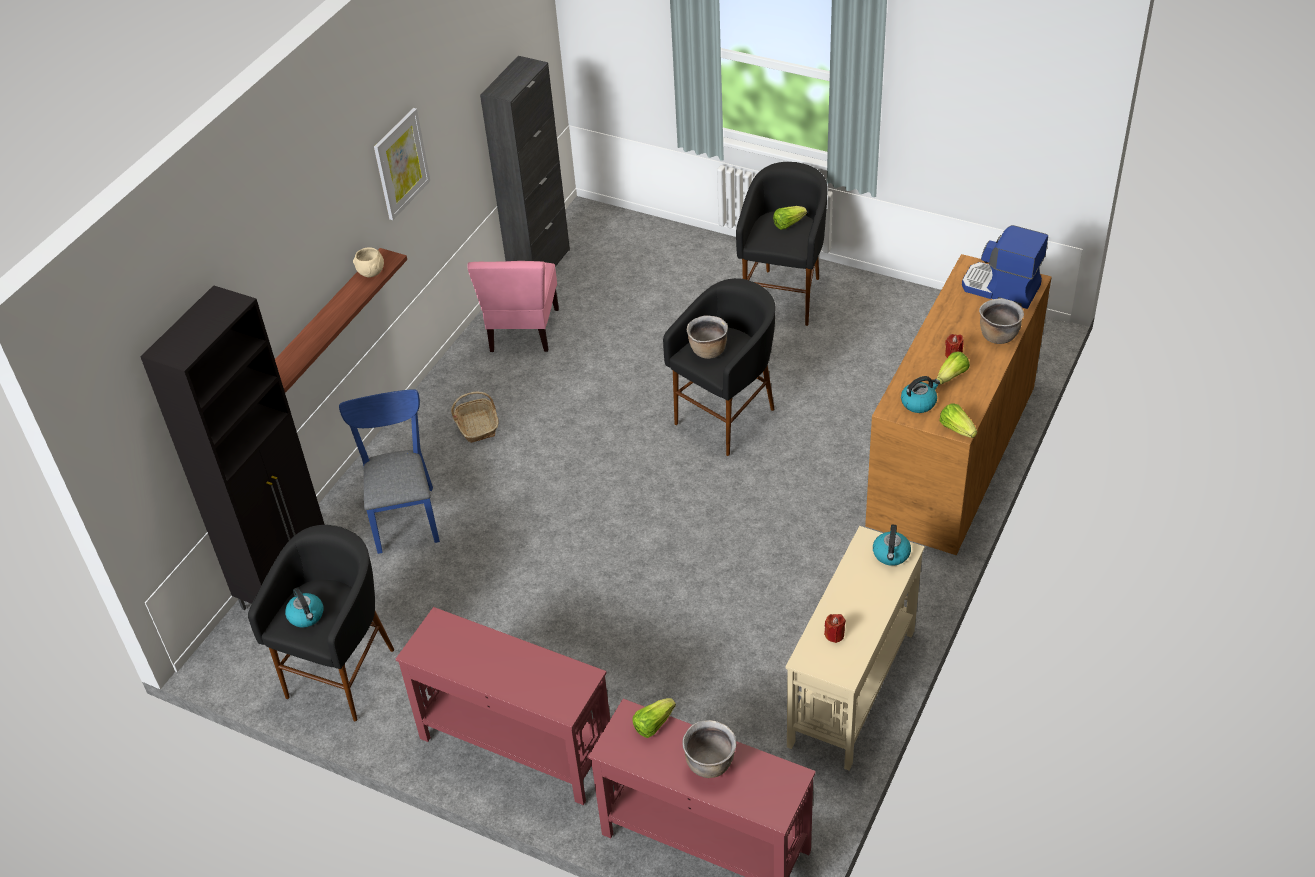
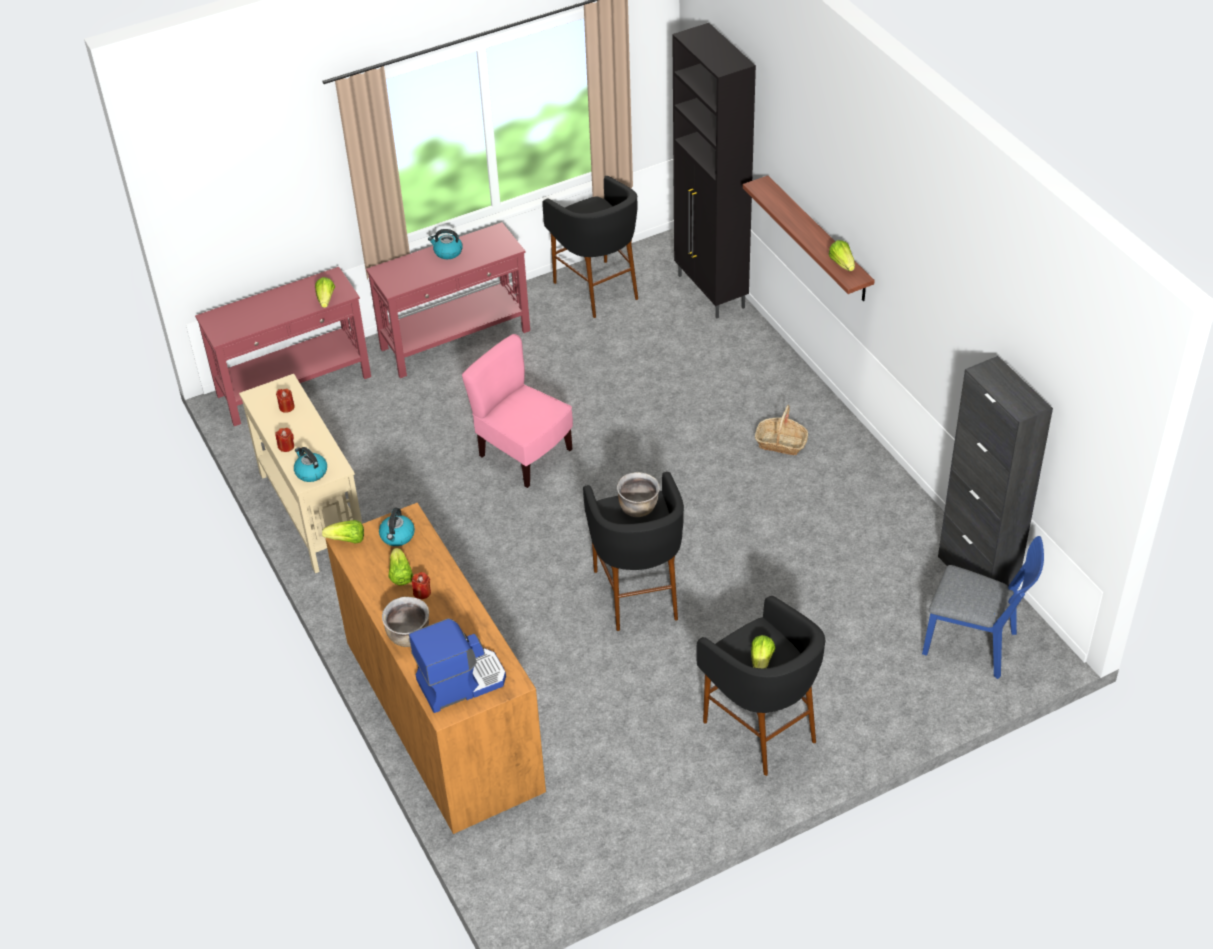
camera: 125 degrees right, 0 degrees up
(306, 616) = (589, 210): kettle -> kettle (447, 252)
(370, 273) = (842, 263): beige bowl -> lettuce
(401, 163) = (913, 263): picture -> none
(404, 514) = (719, 367): blue chair -> blue chair (977, 645)
(522, 330) = (884, 522): pink chair -> pink chair (524, 454)
(710, 763) = (272, 309): brown cooking pot -> none
(881, 596) = (286, 446): none -> red candle

